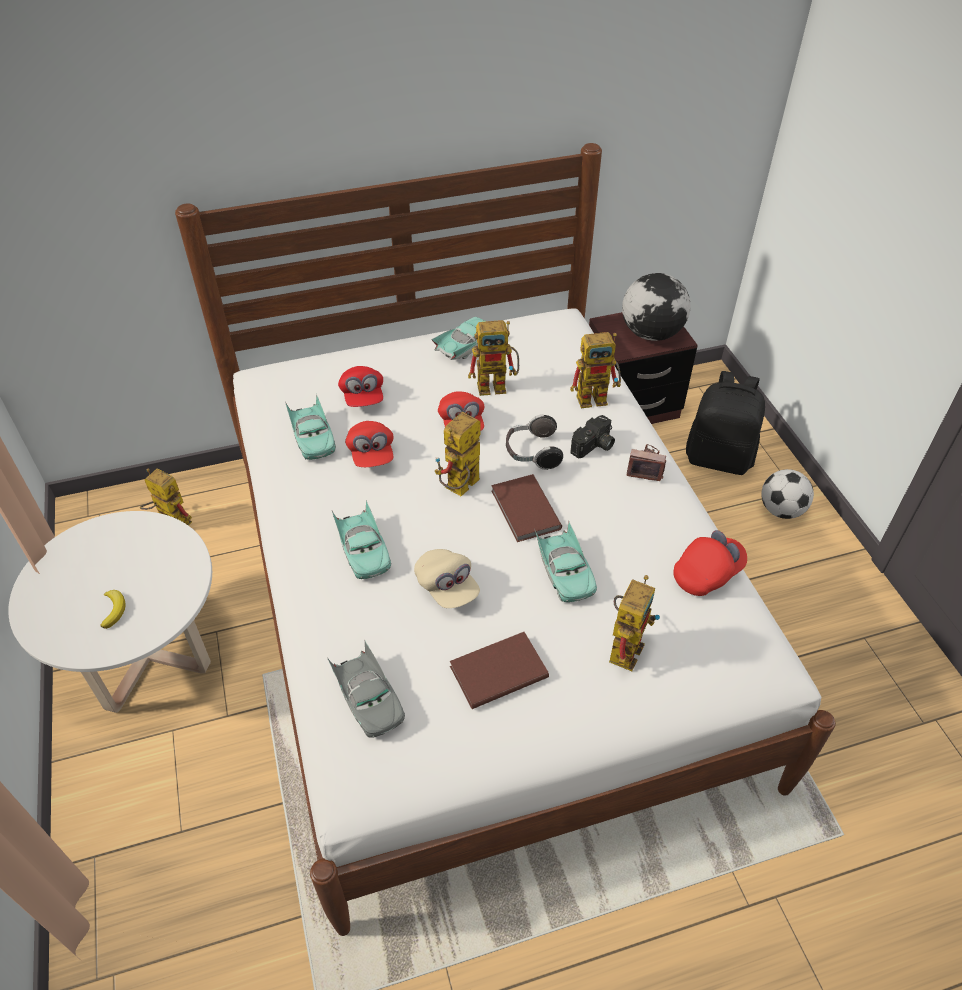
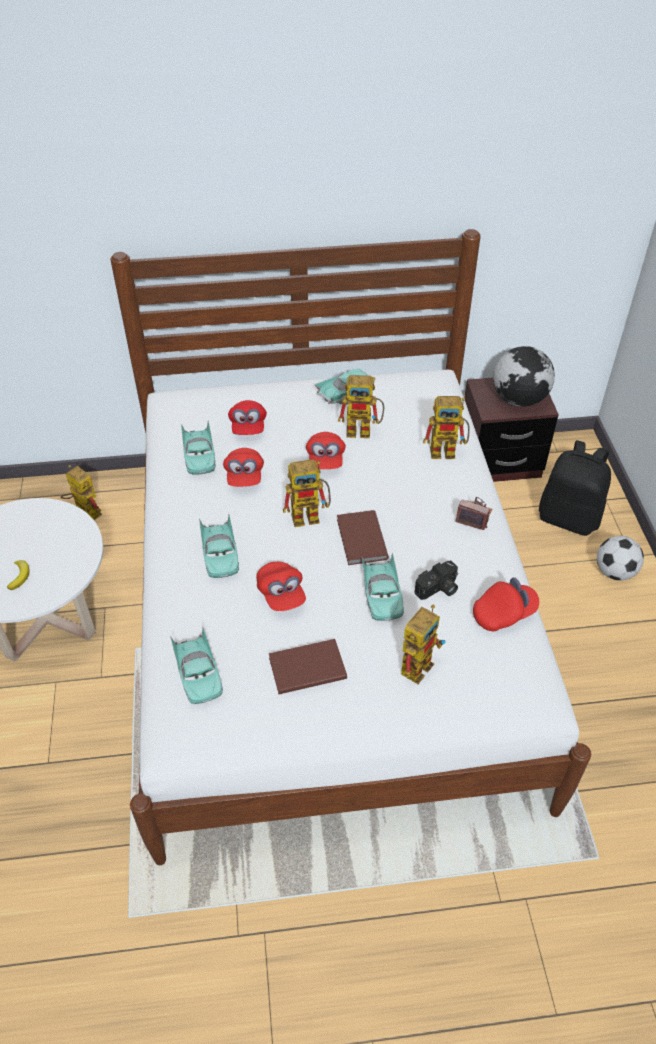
camera: 10 degrees right, 0 degrees up
(368, 699) = (198, 674): grey toy car -> turquoise toy car
(447, 587) = (281, 594): beige cap -> red cap
(460, 489) = (311, 515): toy robot -> toy robot turned 150 degrees counterclockwise
(532, 453) = (379, 492): headphones -> none
(594, 447) = (434, 493): camera -> camera (438, 589)

